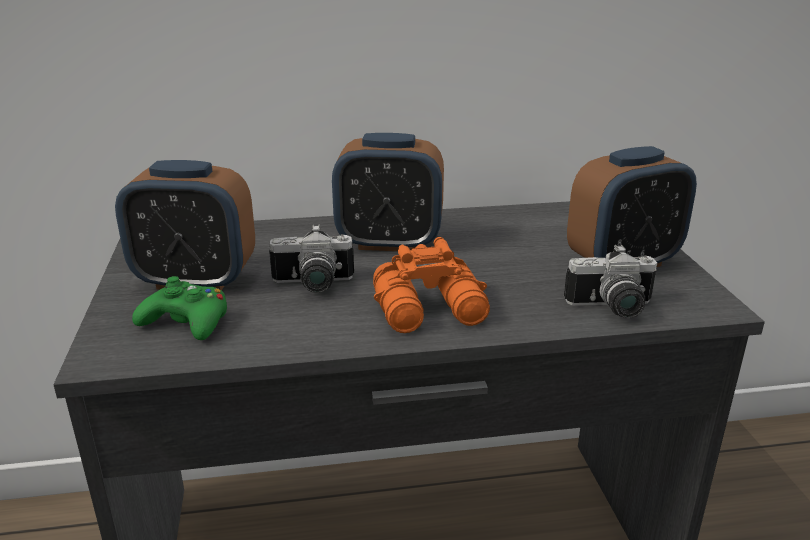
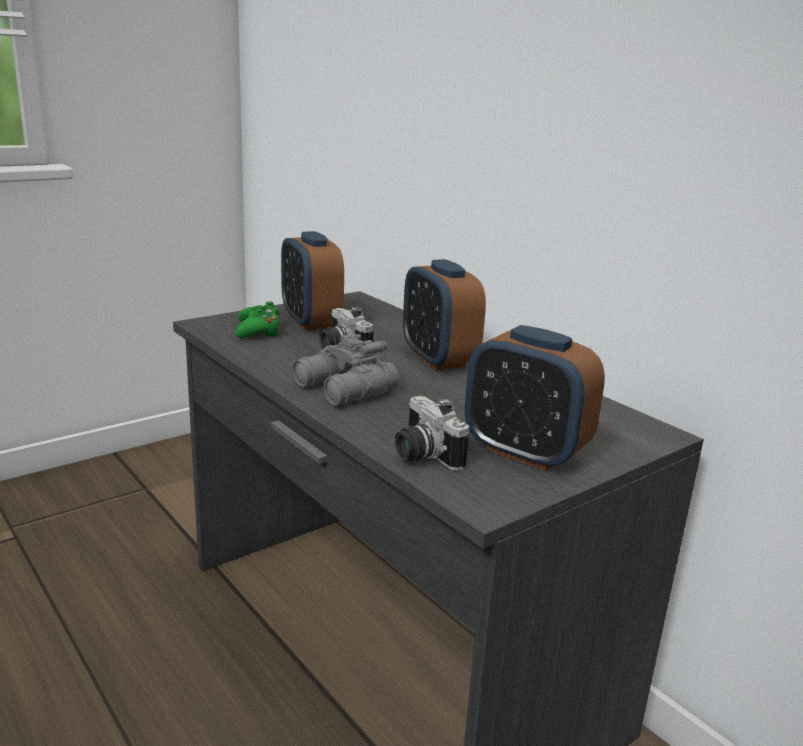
camera: 60 degrees right, 5 degrees down
(432, 310) = (344, 390): orange binoculars -> grey binoculars

